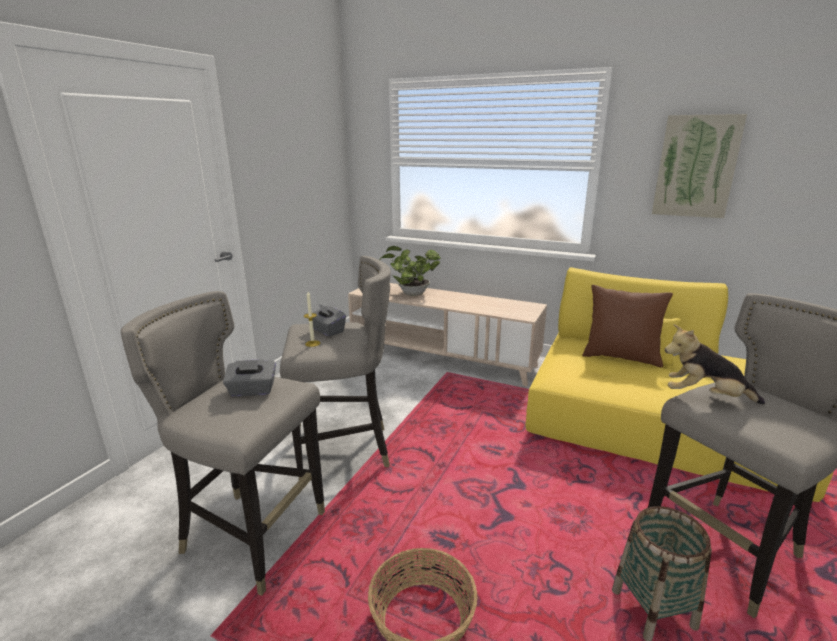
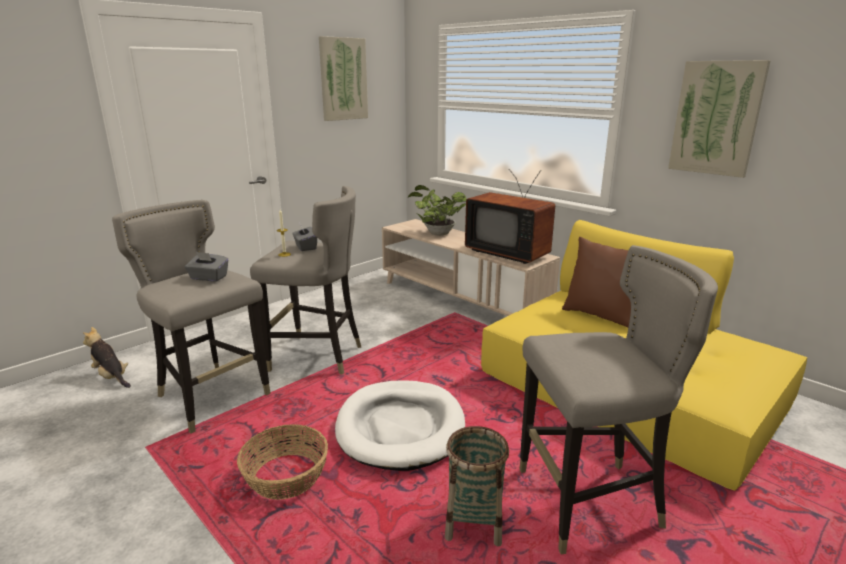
camera: 20 degrees right, 0 degrees up
(295, 136) = (343, 79): none -> picture
(496, 516) = (401, 427): none -> white dog bed
(499, 306) = (509, 253): none -> television
(704, 397) = (558, 338): plush toy -> plush toy (111, 377)

